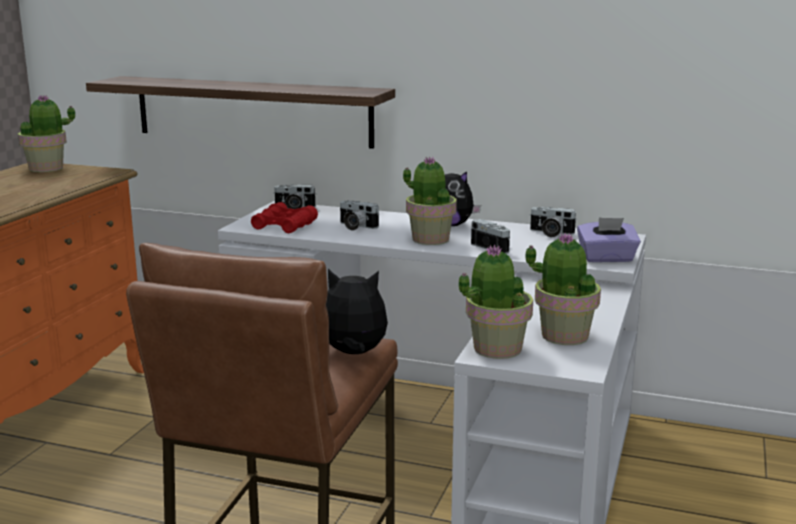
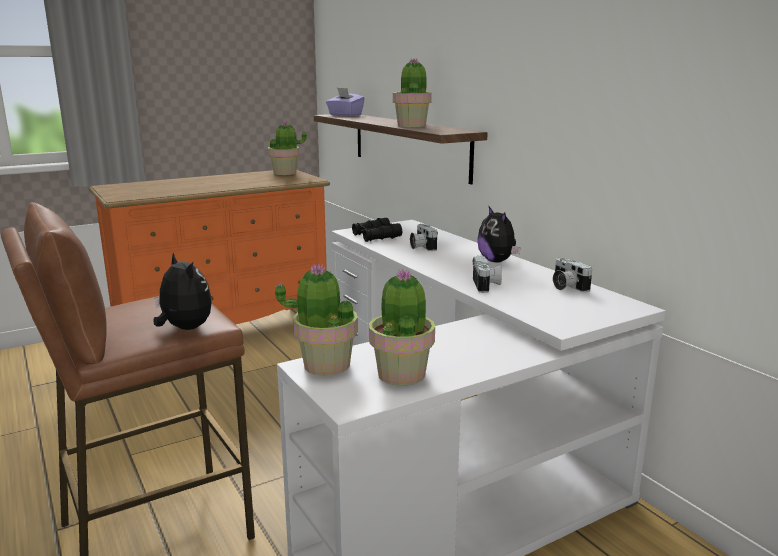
camera: 40 degrees right, 0 degrees up
(284, 226) = (376, 236): red binoculars -> black binoculars
(294, 208) = (412, 226): camera -> none
(430, 239) = (452, 267): potted plant -> potted plant (412, 125)
(607, 258) = (566, 320): purple tissue box -> purple tissue box (345, 115)

